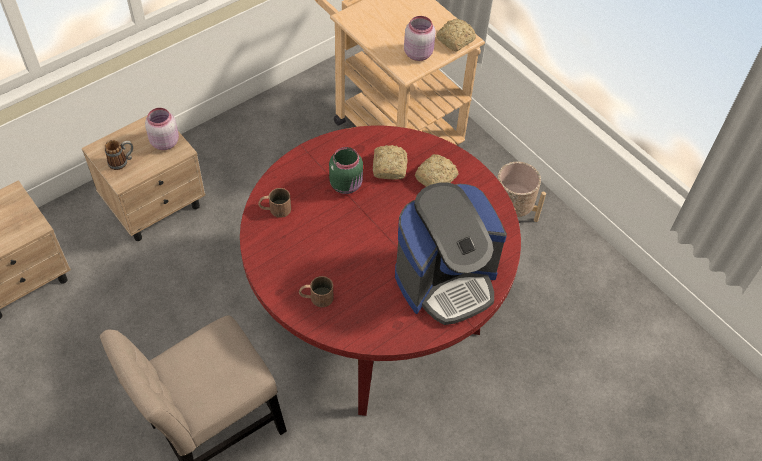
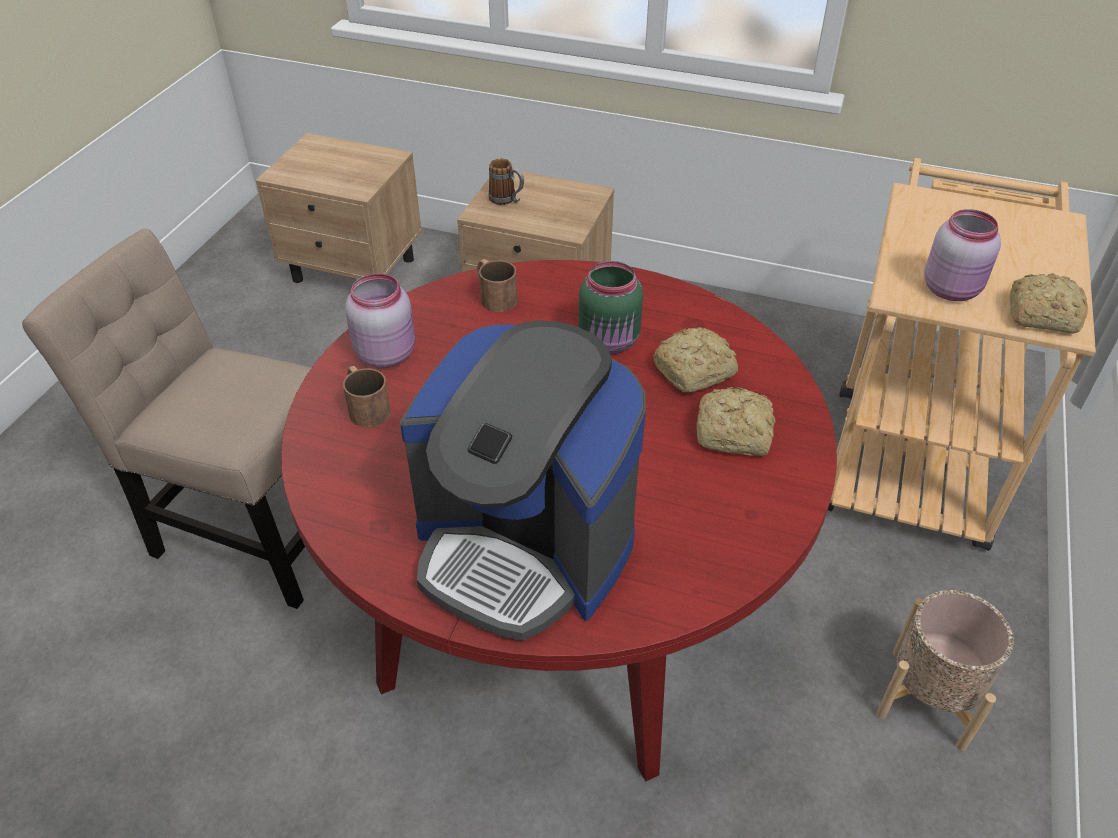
camera: 60 degrees right, 10 degrees down
(164, 142) = (569, 213): pink jar -> pink jar (386, 353)

